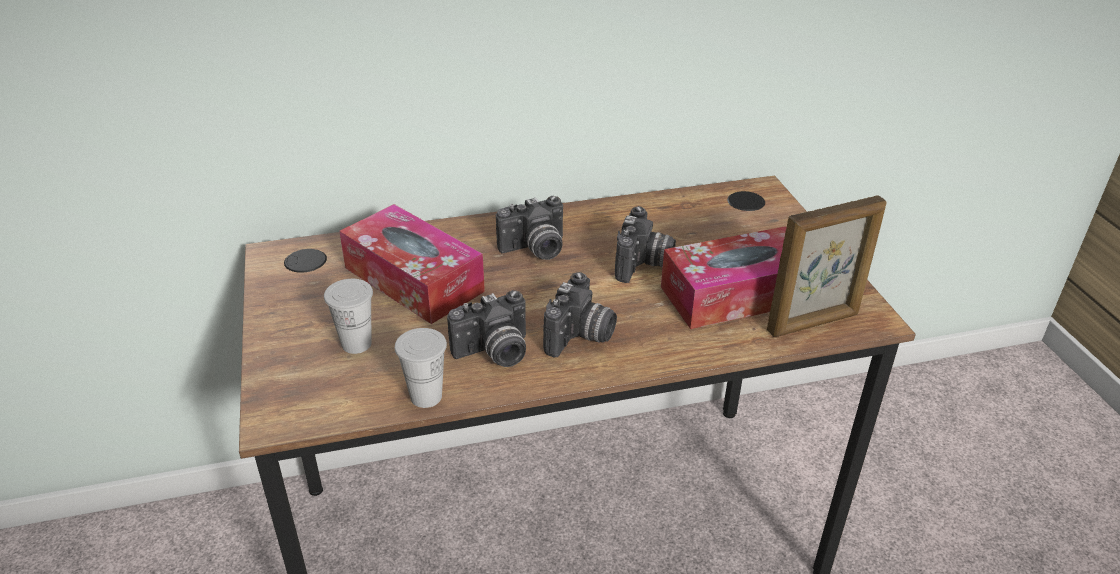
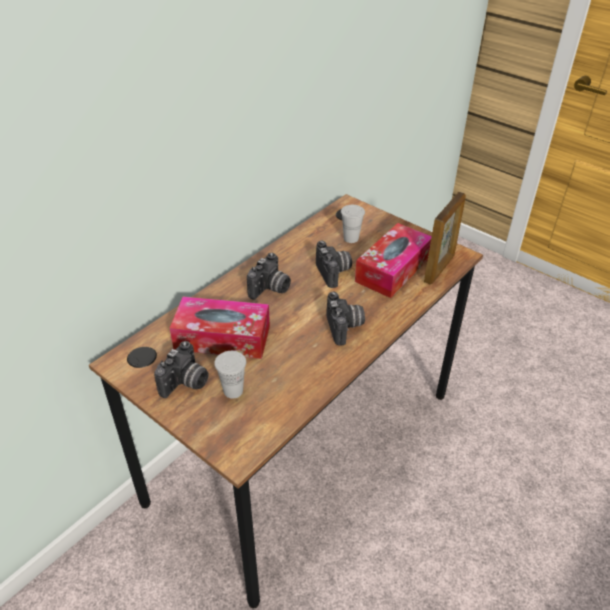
camera: 35 degrees left, 5 degrees up
(426, 396) = (304, 399): white cup -> white cup (351, 238)
(494, 353) = (312, 358): camera -> camera (186, 383)

